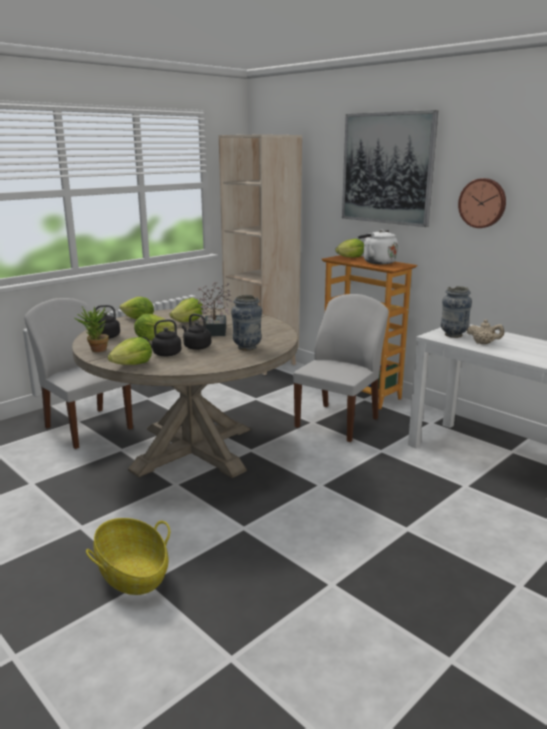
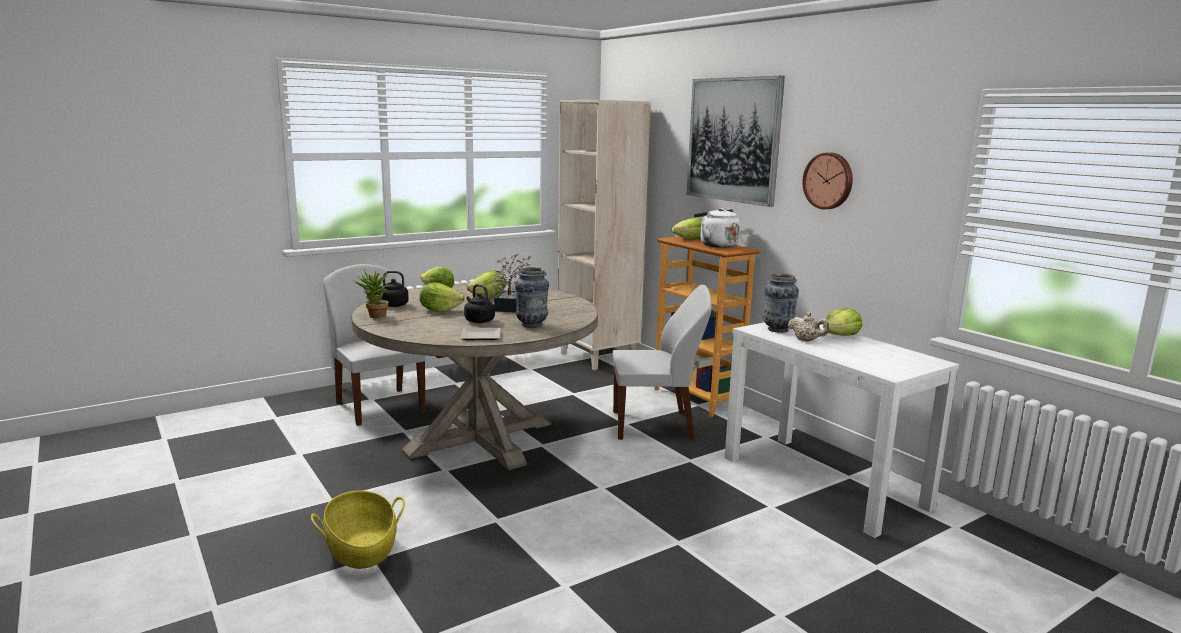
camera: 10 degrees right, 5 degrees down
(132, 365) = (401, 332): lettuce -> lettuce (840, 336)
(165, 354) = (441, 325): black kettle -> none
(208, 364) = (479, 337): none -> plate
(338, 422) = (655, 426): white chair -> white chair turned 45 degrees clockwise

